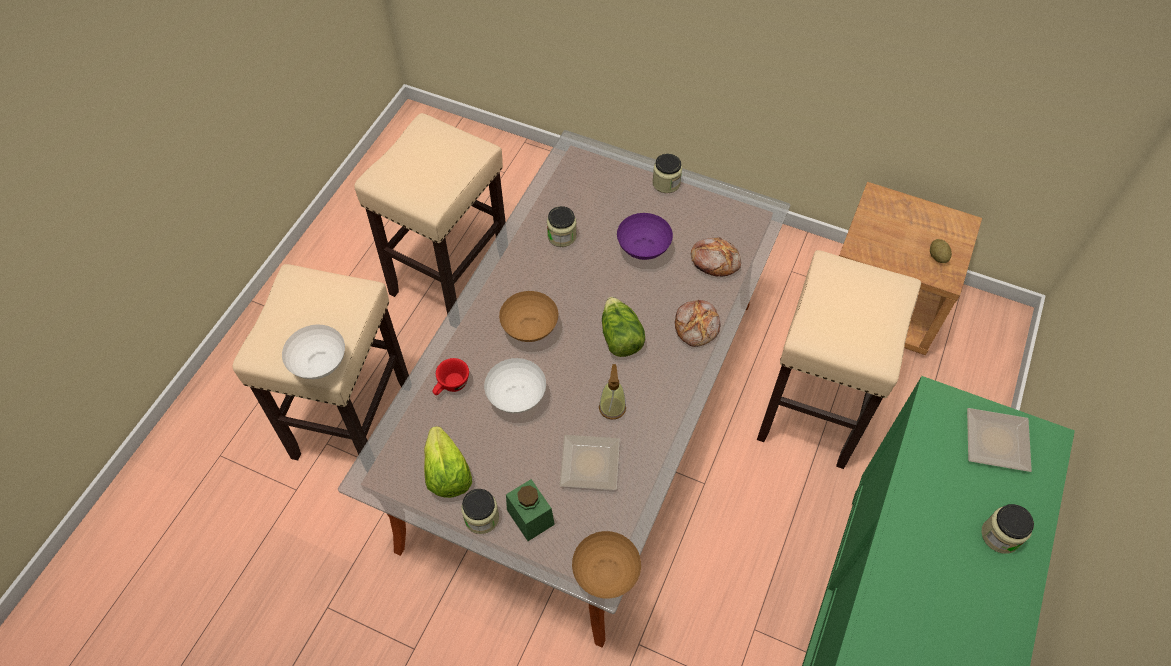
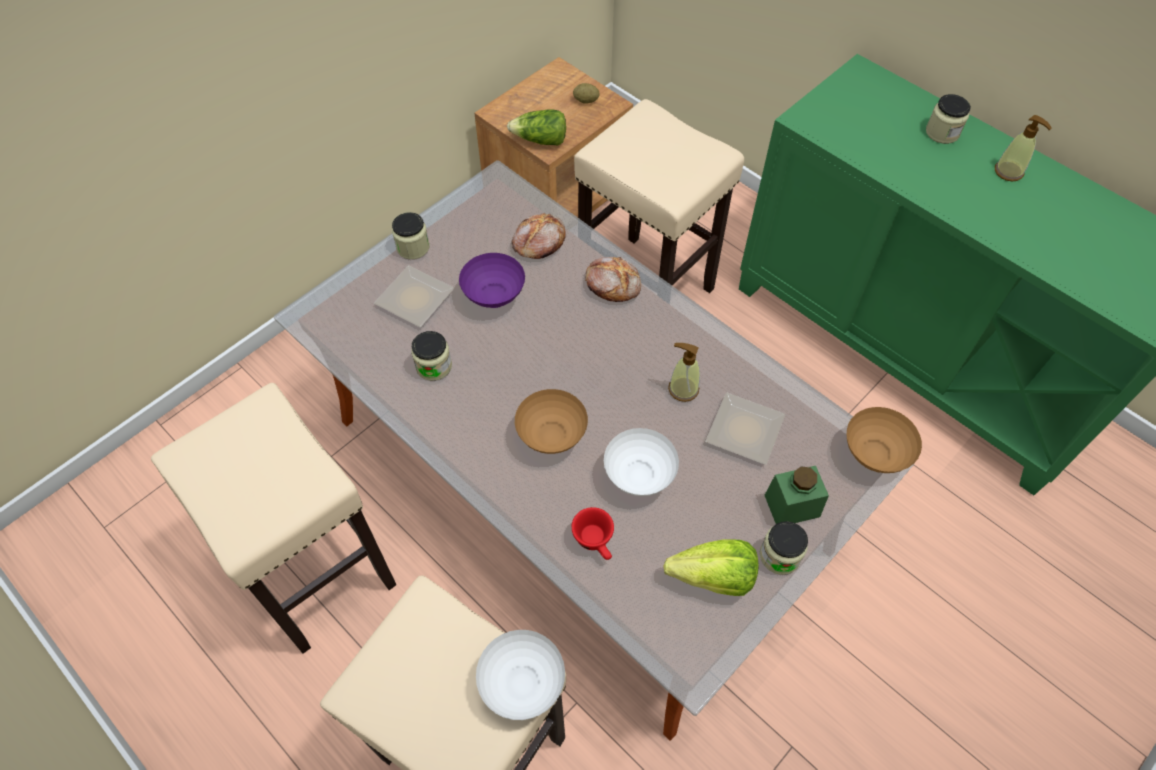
camera: 70 degrees left, 0 degrees up
(620, 337) = (597, 354): lettuce -> lettuce (540, 140)
(979, 614) = (1009, 172): none -> soap dispenser
(998, 444) = (857, 100): plate -> plate (417, 298)

